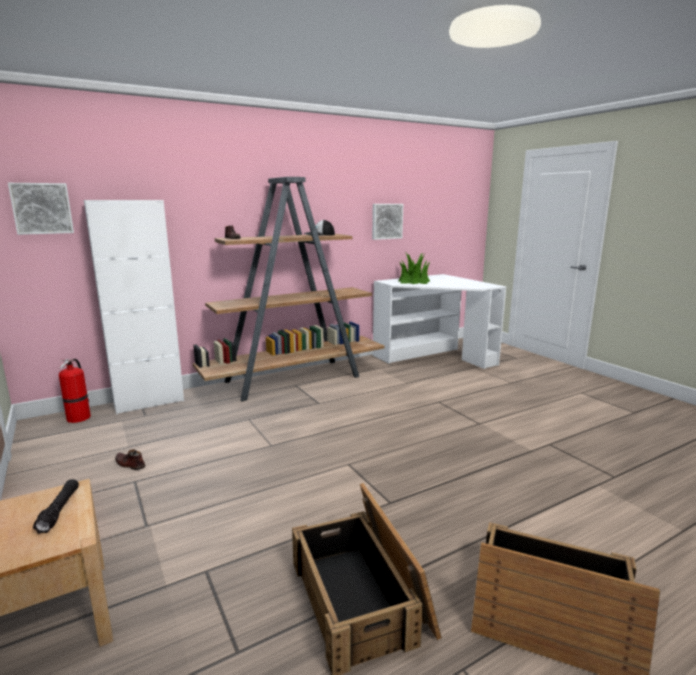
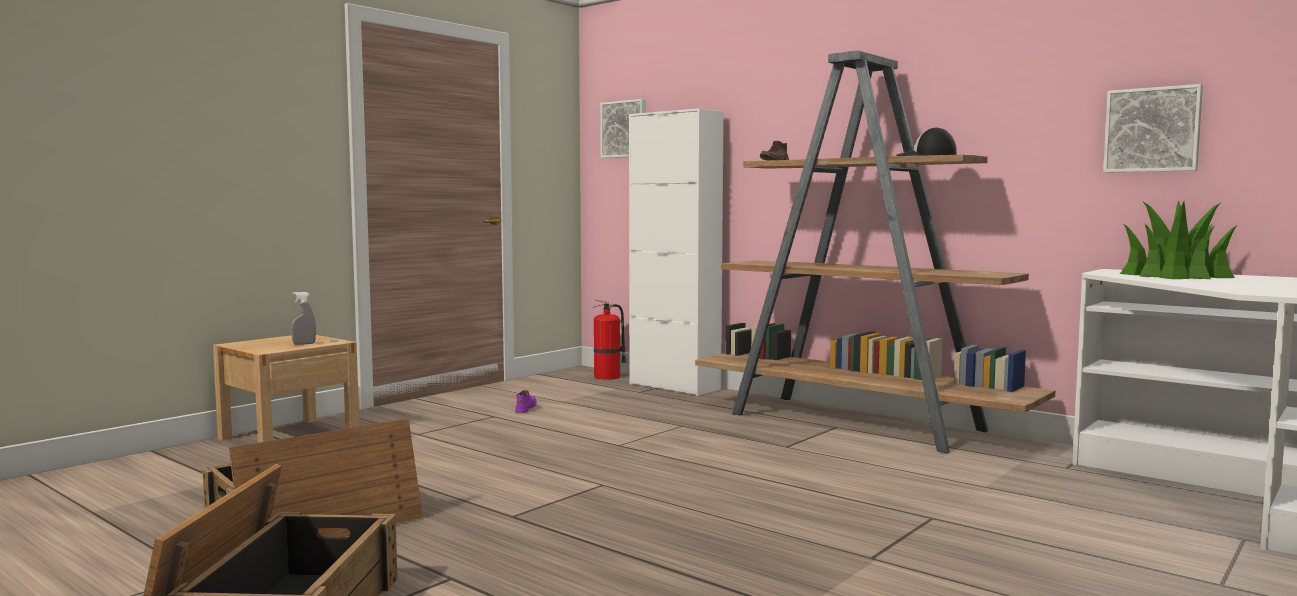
camera: 70 degrees right, 10 degrees down
(59, 511) = (304, 344): black flashlight -> grey spray bottle
(129, 464) = (525, 408): brown shoe -> purple shoe

